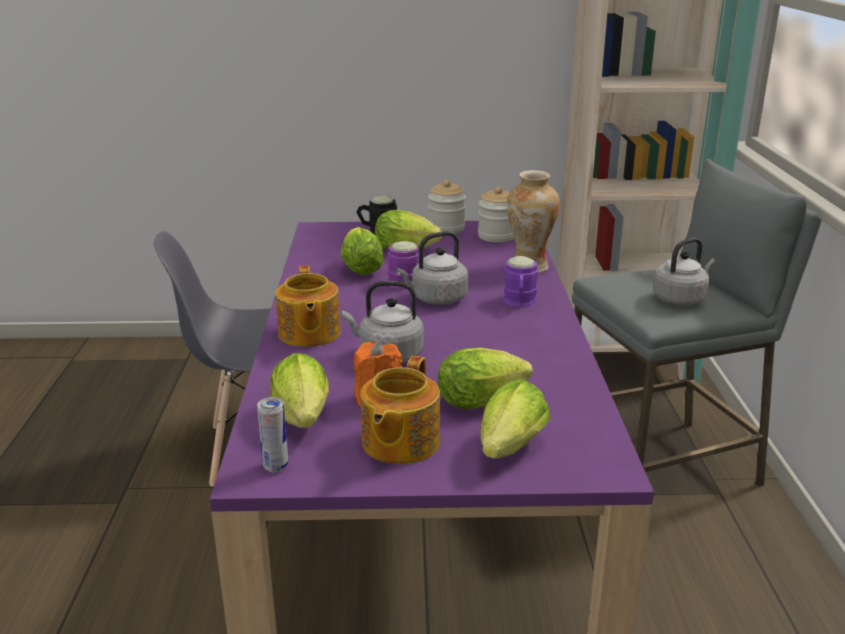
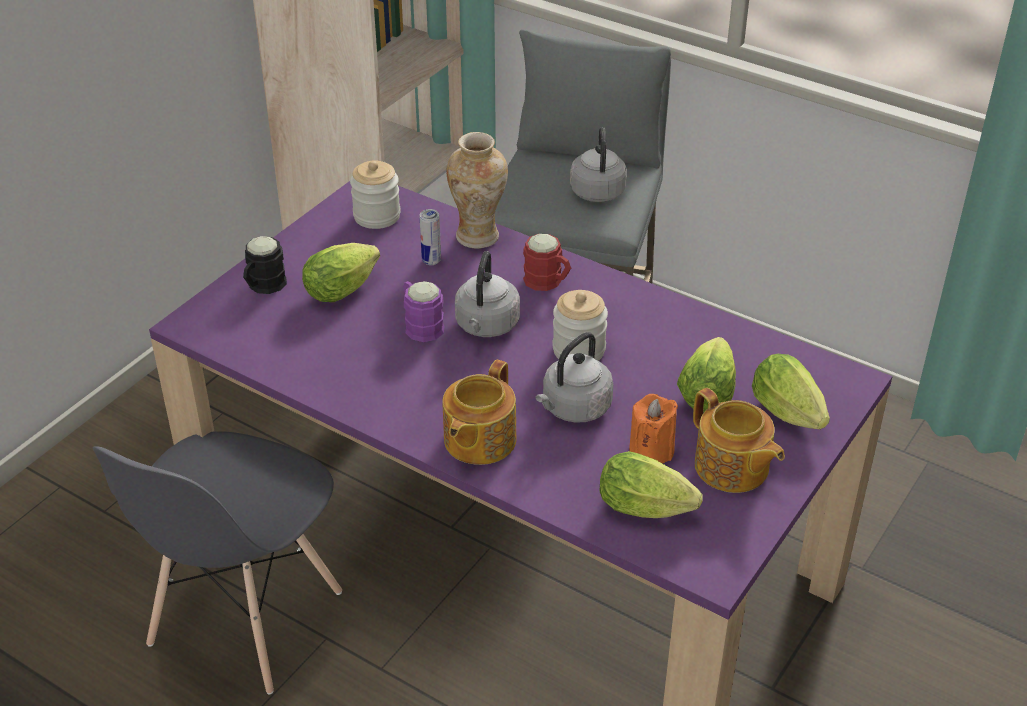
camera: 55 degrees left, 15 degrees up
(275, 467) = (712, 553): can -> can (431, 261)
(308, 334) = (478, 440): teapot -> teapot turned 90 degrees clockwise
(360, 268) = (352, 340): lettuce -> none
(446, 228) = (313, 236): jar -> jar (579, 350)
(519, 303) = (548, 282): purple mug -> red mug

